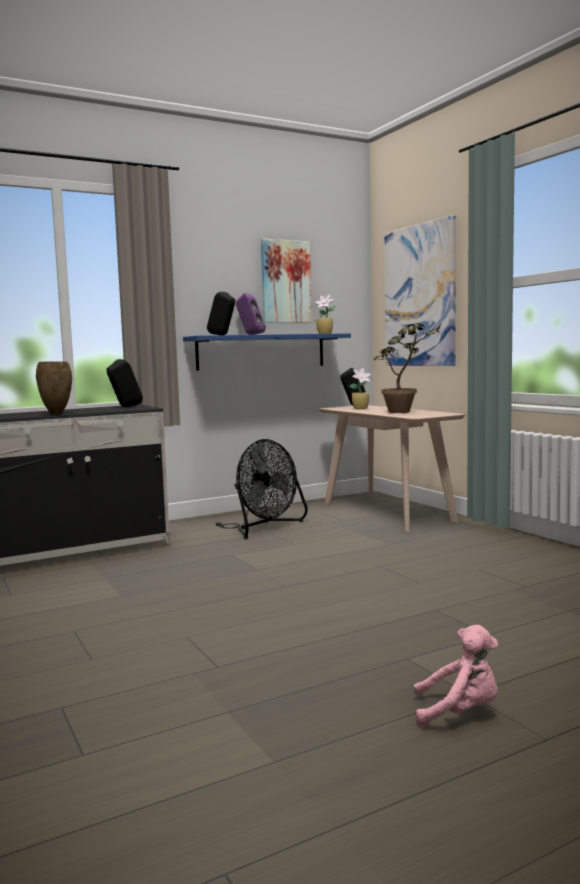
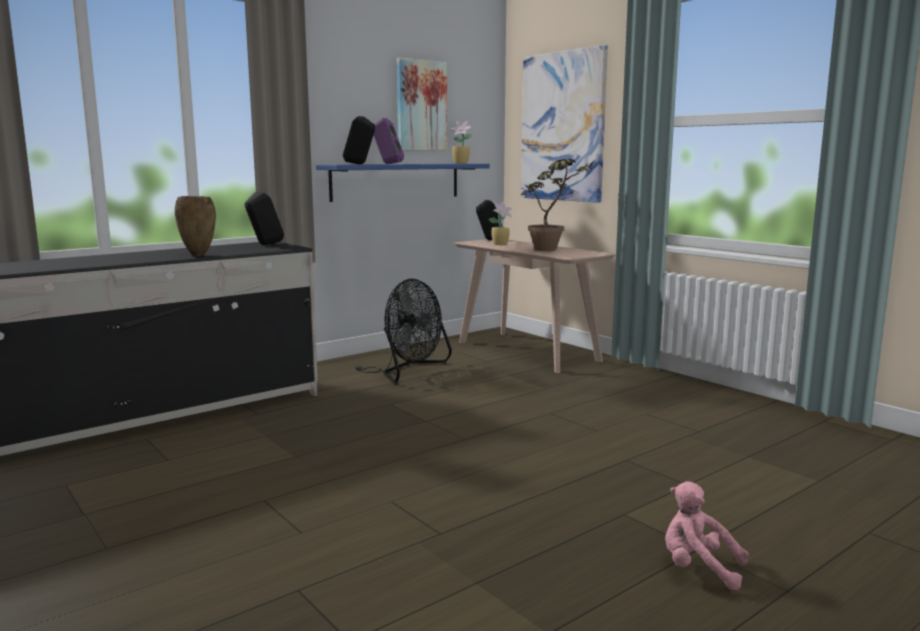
camera: 10 degrees left, 5 degrees up
(459, 712) = (698, 568): pink plush toy -> pink plush toy turned 150 degrees counterclockwise

